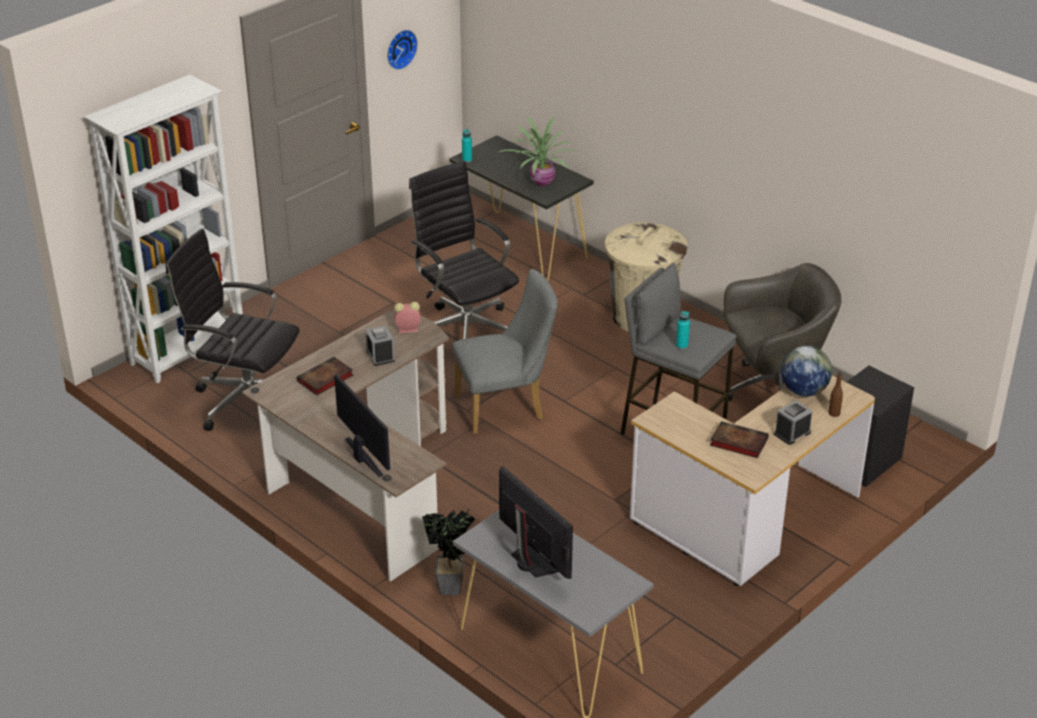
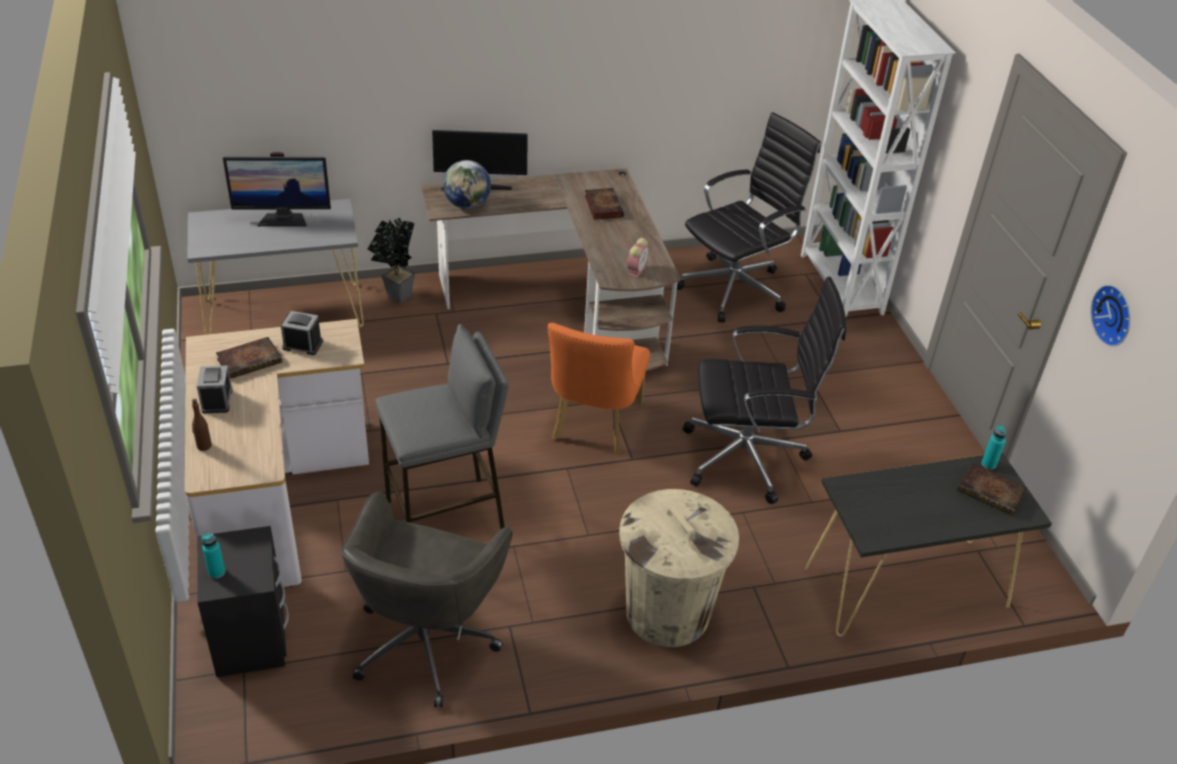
camera: 120 degrees right, 5 degrees up
(380, 355) = (609, 242): alarm clock -> alarm clock (303, 345)
(492, 154) = (992, 493): none -> book
(506, 406) = (593, 426): grey chair -> orange chair
(541, 181) = (889, 502): potted plant -> none
(682, 345) = (419, 399): turquoise bottle -> turquoise bottle (217, 572)
(803, 391) = (259, 446): globe -> globe (467, 205)

